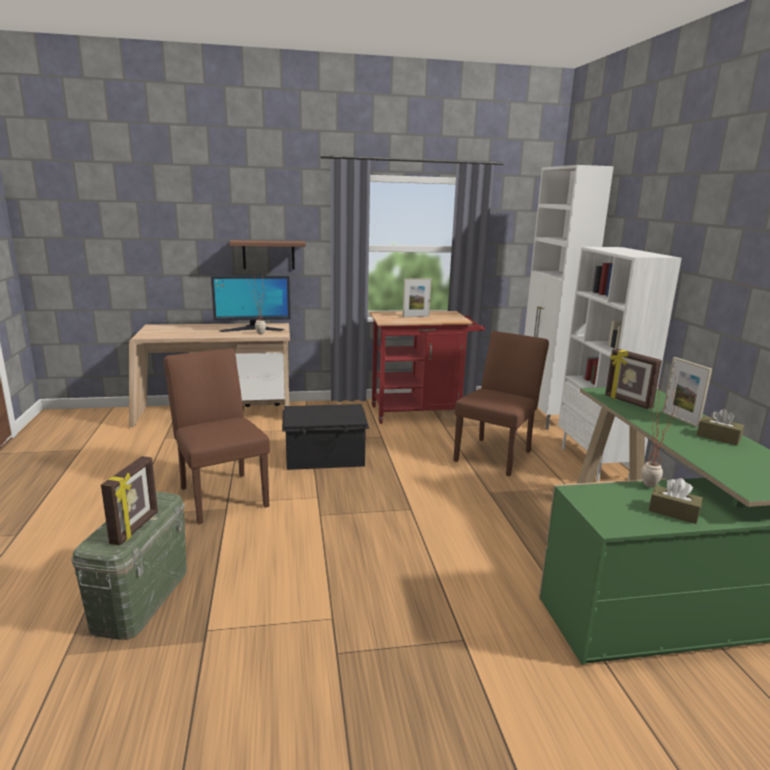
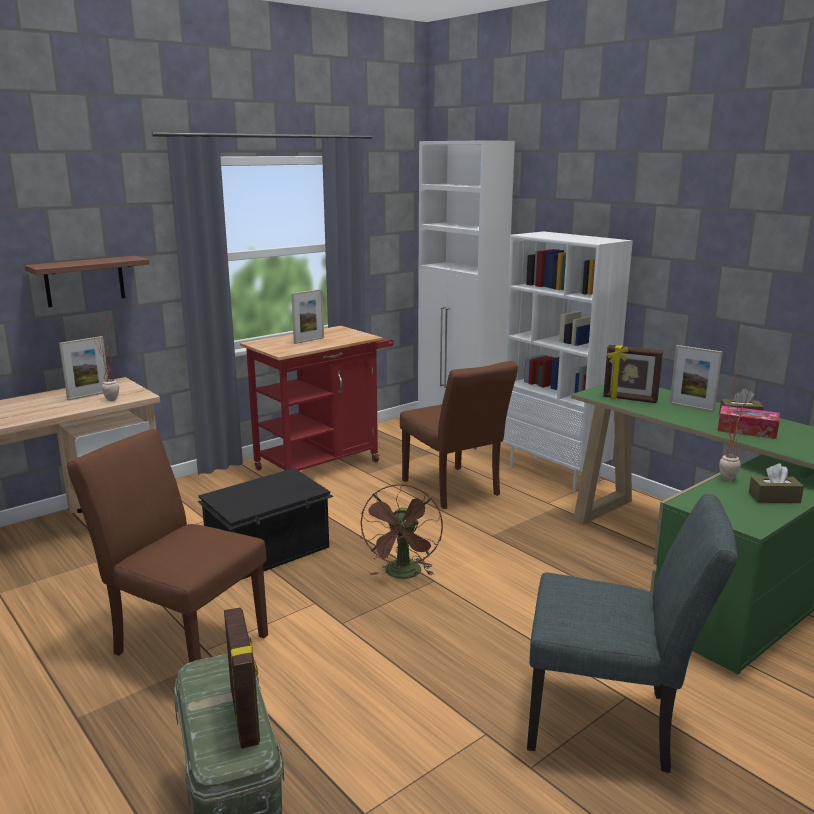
camera: 30 degrees left, 0 degrees up
(252, 329) = (89, 396): monitor -> picture frame
(393, 498) = (403, 575): none -> brown fan
(430, 652) = (612, 723): none -> grey chair
(496, 454) = (454, 490): brown chair -> brown chair turned 150 degrees clockwise
(707, 448) = (747, 430): none -> tissue box

